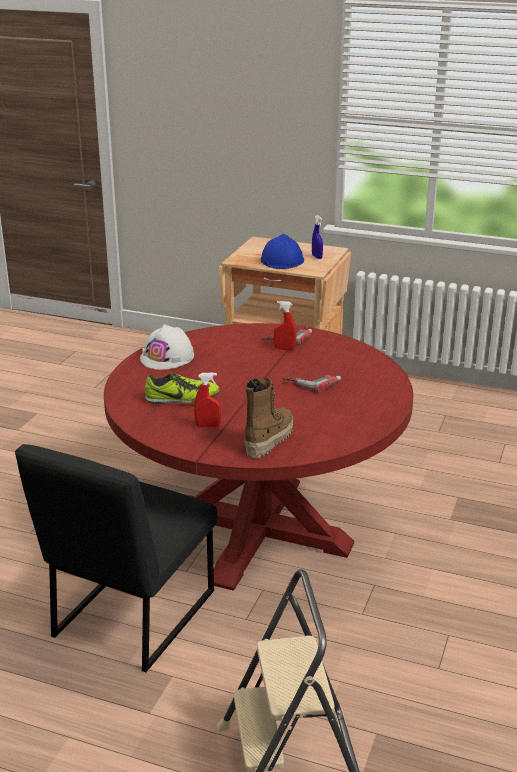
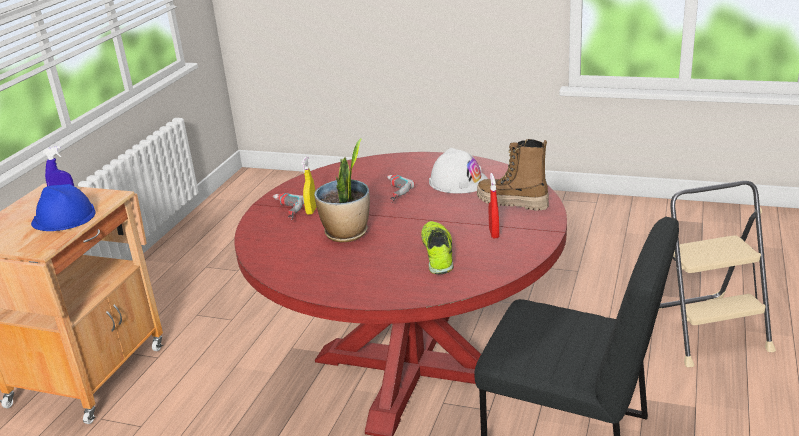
camera: 90 degrees left, 0 degrees up
(167, 357) = (327, 276): white hard hat -> white hard hat (458, 181)
(235, 363) = (347, 233): none -> potted plant
(284, 349) = (311, 210): red spray bottle -> yellow spray bottle

